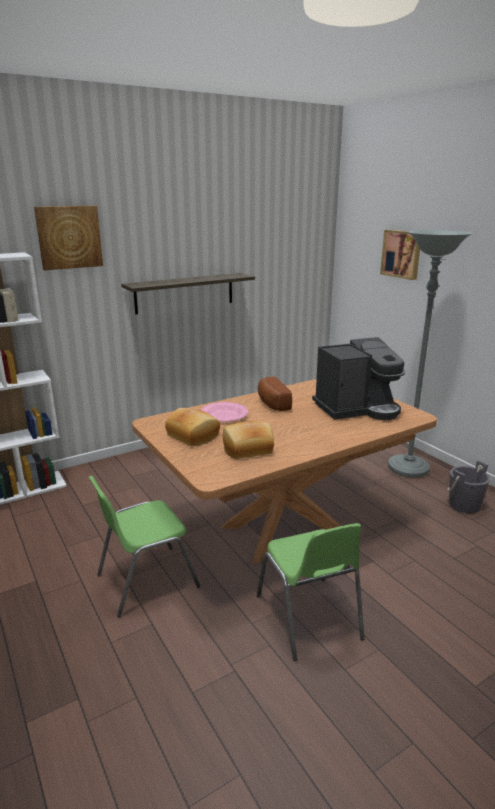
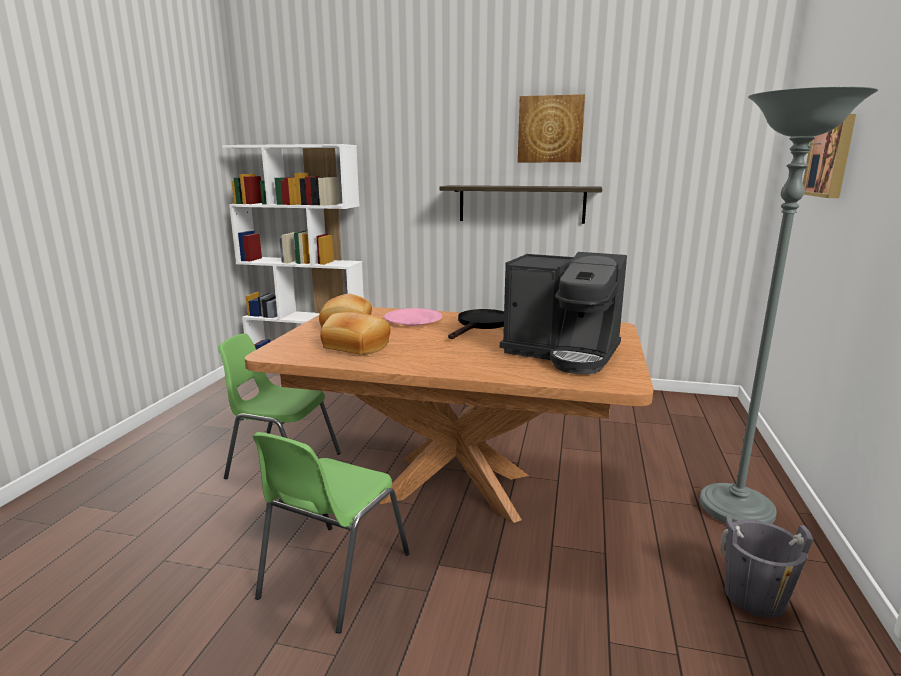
camera: 45 degrees right, 5 degrees down
(69, 237) = (400, 133): picture -> picture (550, 129)
(271, 403) = (481, 325): bread -> black frying pan

